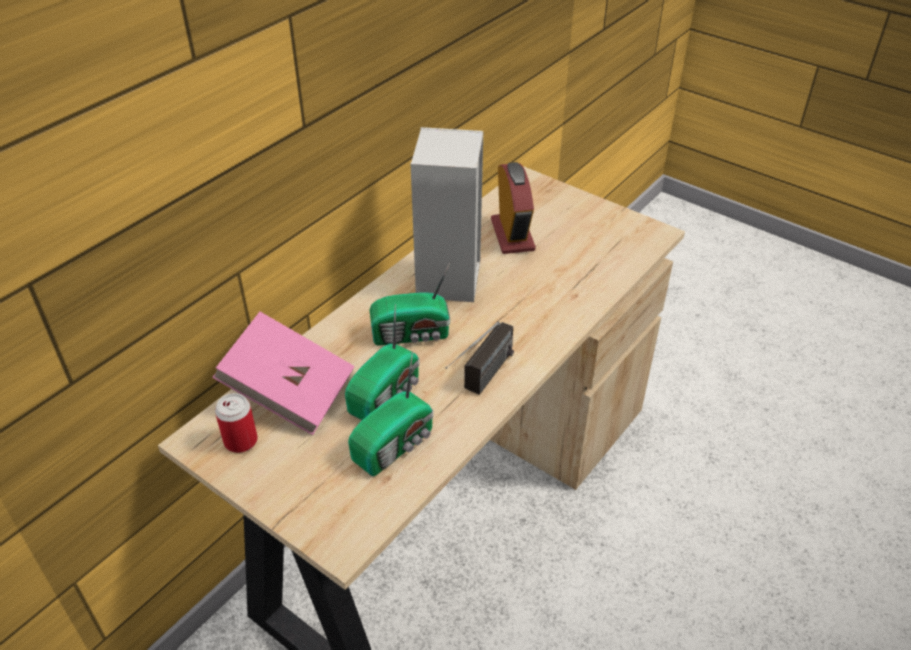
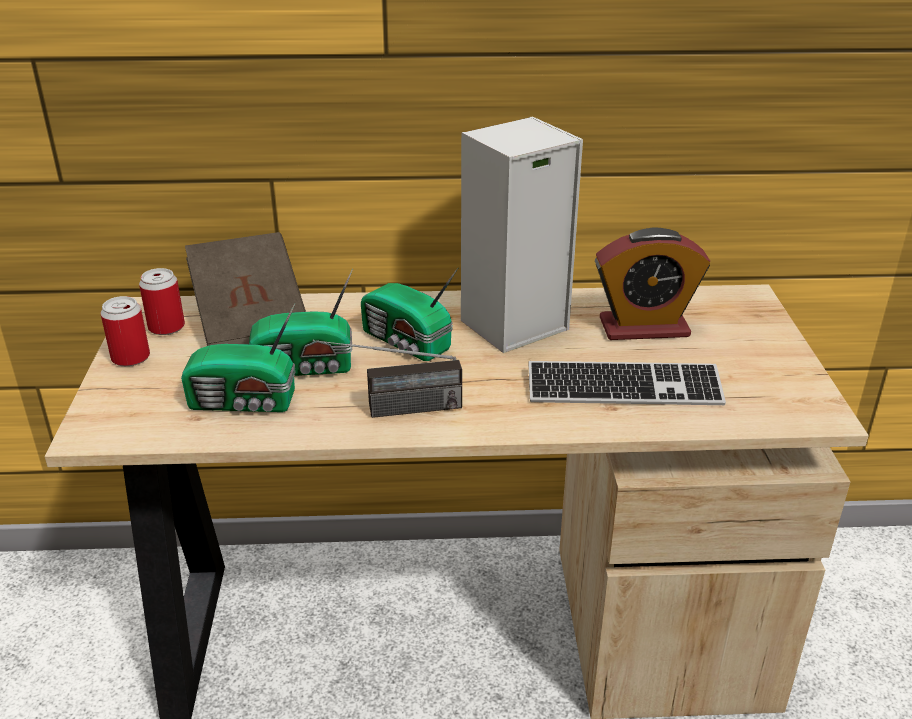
camera: 50 degrees right, 10 degrees down
(262, 480) = (131, 358): none -> can
(290, 392) = (251, 320): pink book -> brown book
(512, 235) = (644, 327): alarm clock -> alarm clock turned 45 degrees clockwise
(562, 280) = (624, 388): none -> keyboard

